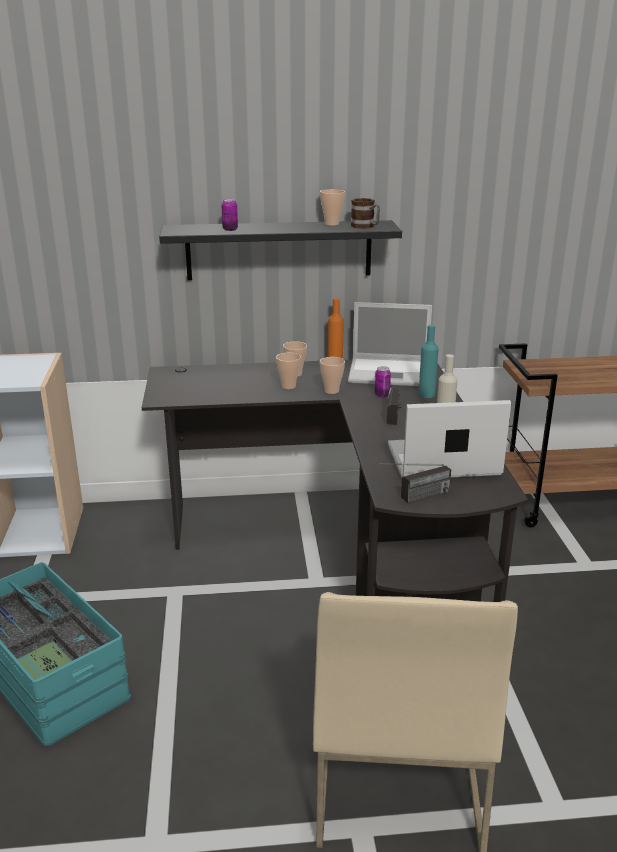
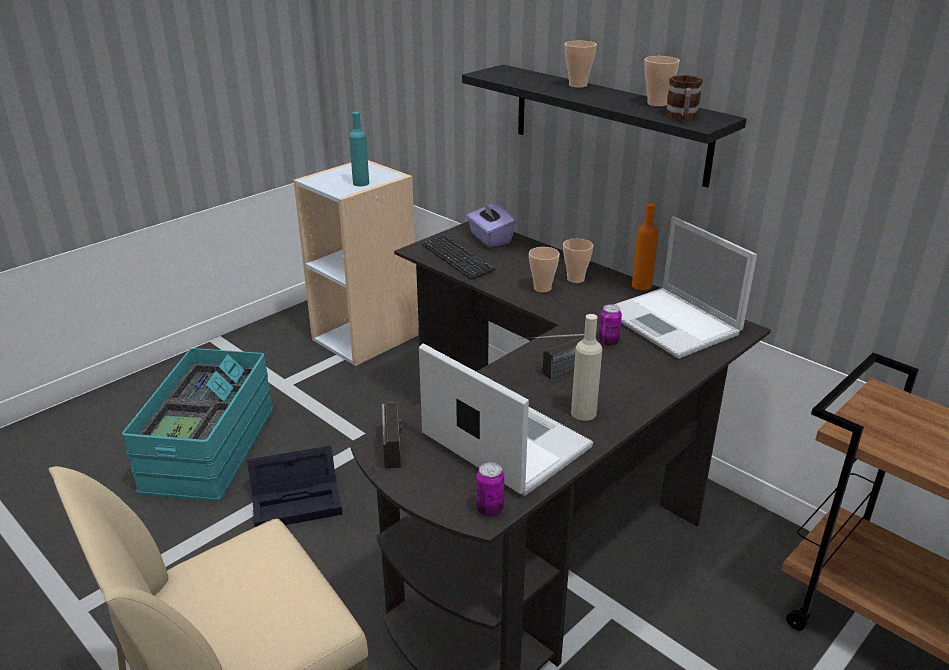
camera: 50 degrees right, 5 degrees up
(191, 653) = (299, 499): none -> black storage box
(192, 374) = (490, 239): none -> purple tissue box
(198, 393) = (457, 258): none -> keyboard
(230, 229) = (538, 83): can -> can (490, 509)
(331, 391) = (570, 312): cup -> cup (578, 85)
(414, 498) = (394, 458): radio -> radio turned 120 degrees counterclockwise
(426, 394) = (657, 366): turquoise bottle -> turquoise bottle (361, 183)

